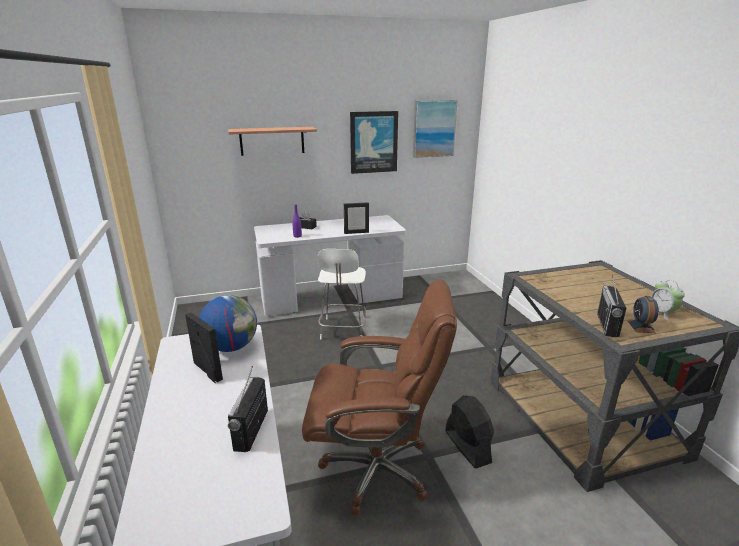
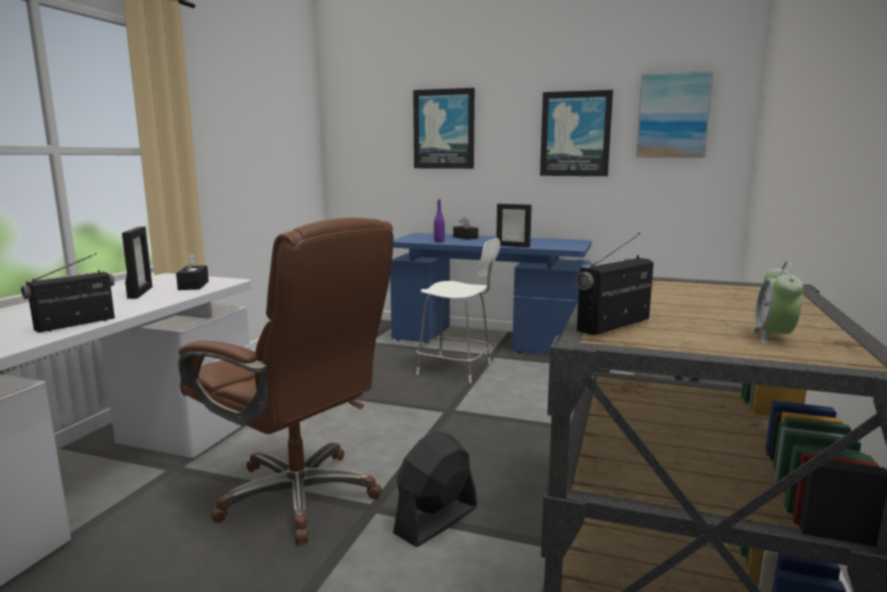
camera: 35 degrees right, 10 degrees down
(231, 347) = (193, 285): globe -> black tissue box
(272, 141) = (444, 129): shelf -> picture
(331, 298) = (488, 340): white desk -> blue desk
(343, 330) = (457, 370): white chair -> white chair turned 105 degrees counterclockwise
(467, 446) = (436, 520): black fan -> black fan turned 150 degrees counterclockwise
(641, 326) = (679, 338): alarm clock -> none

